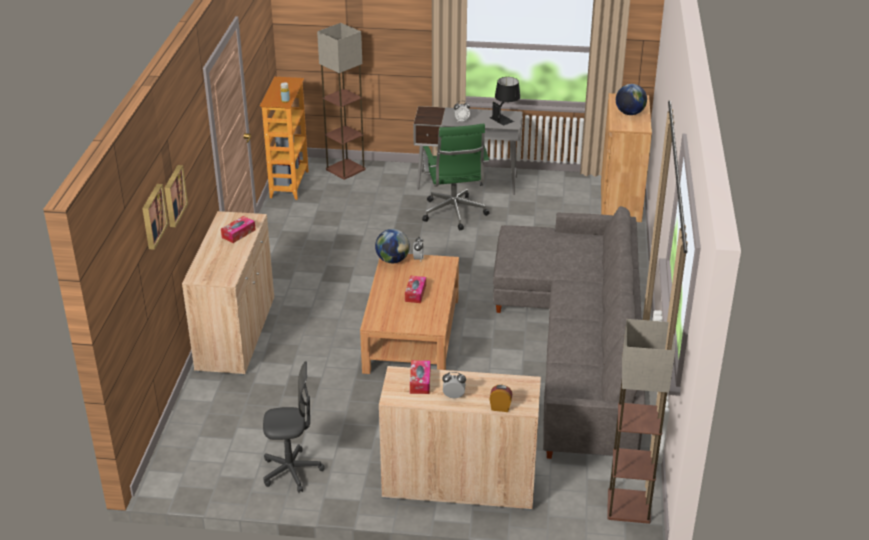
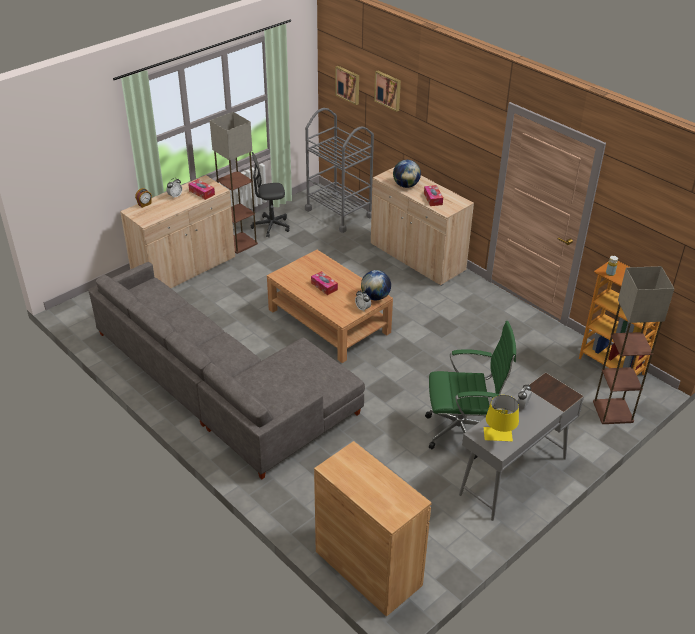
camera: 130 degrees right, 5 degrees up
(173, 195) = (420, 115): picture -> picture (348, 84)
(199, 434) = (339, 213): none -> grey cart
(291, 471) = (271, 226): grey office chair -> grey office chair turned 45 degrees clockwise
(454, 214) = (463, 432): green office chair -> green office chair turned 150 degrees clockwise
(505, 118) = (498, 438): black table lamp -> yellow table lamp
(628, 507) = (82, 312): floor lamp -> floor lamp (239, 243)
(629, 113) = (368, 482): globe -> globe (406, 185)

